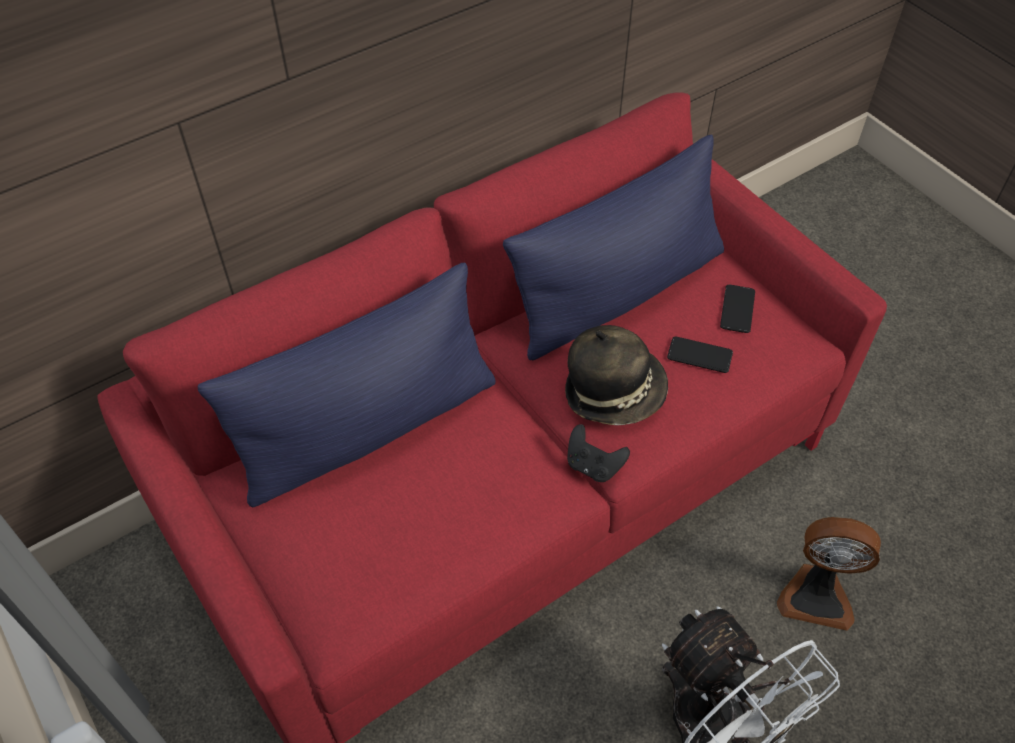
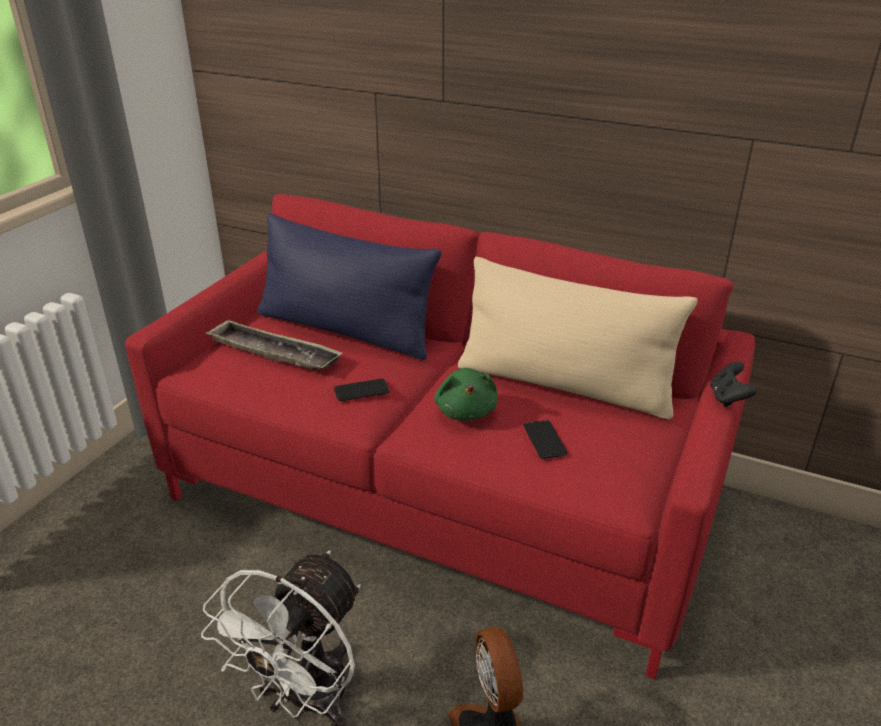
camera: 60 degrees right, 20 degrees down
(369, 524) = (273, 353): none -> tray
(593, 466) = (393, 425): black game controller -> black game controller (728, 398)
(614, 392) = (466, 411): hat -> green plush toy
(618, 293) = (564, 385): blue pillow -> beige pillow
(737, 309) = (616, 445): phone -> phone (361, 391)

